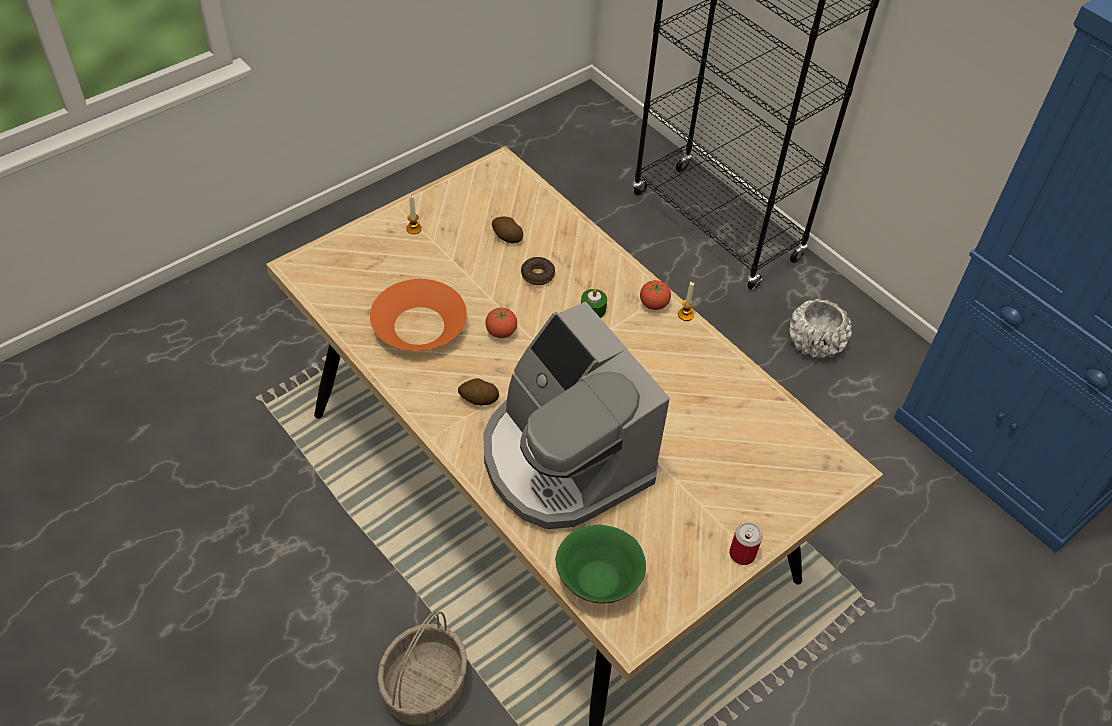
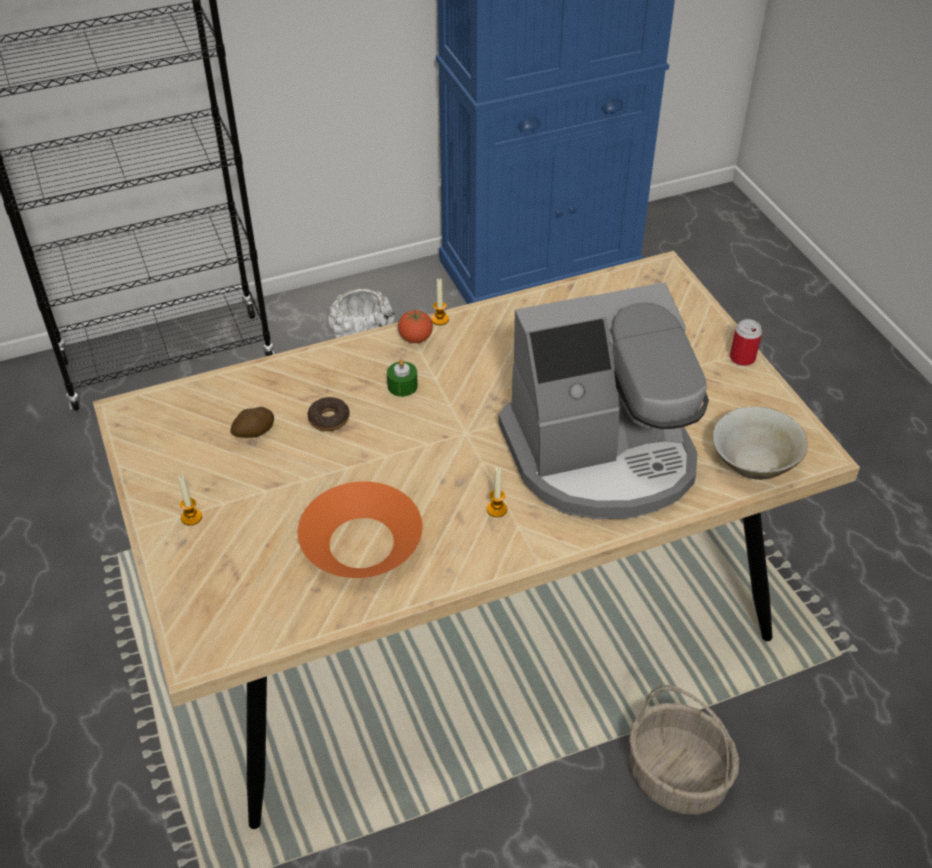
camera: 70 degrees left, 5 degrees down
(478, 399) = (496, 509): potato -> candle
(501, 332) = (403, 469): tomato -> none
(598, 579) = (753, 463): green bowl -> beige bowl

